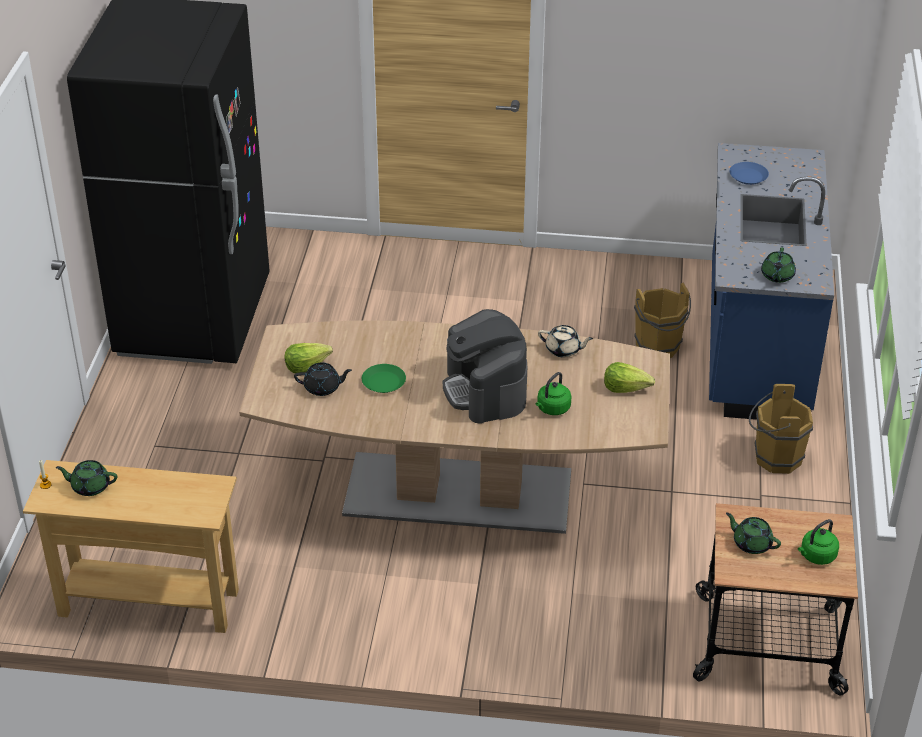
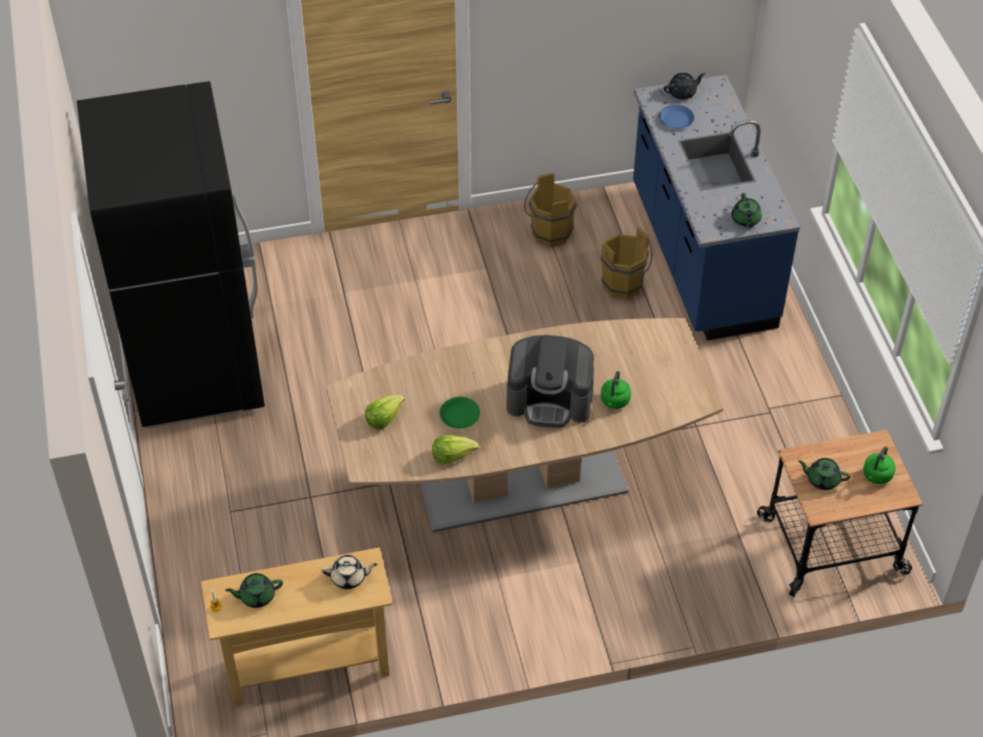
camera: 20 degrees left, 10 degrees up
(323, 388) = (410, 436): black teapot -> black teapot (682, 92)
(485, 390) = (550, 399): coffee machine -> coffee machine turned 45 degrees counterclockwise
(563, 350) = (596, 339): beige teapot -> beige teapot (349, 578)
(626, 388) = (665, 363): lettuce -> lettuce (452, 455)
(773, 458) = (764, 369): brown bucket -> brown bucket (548, 234)

